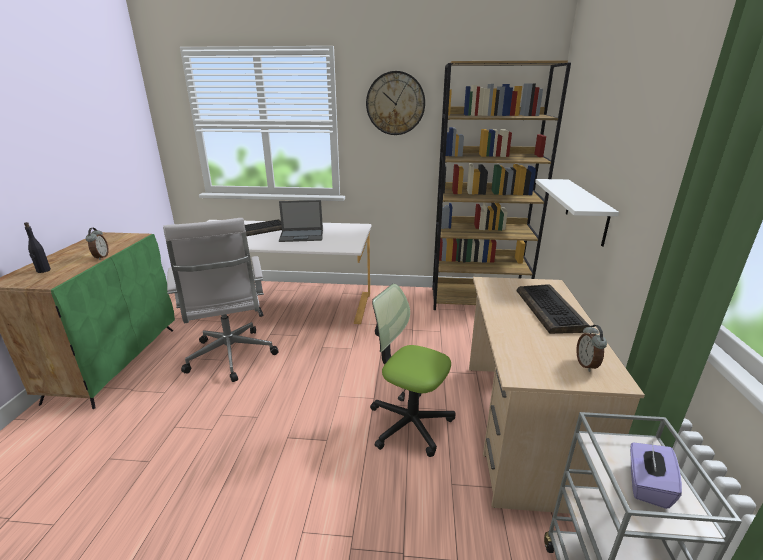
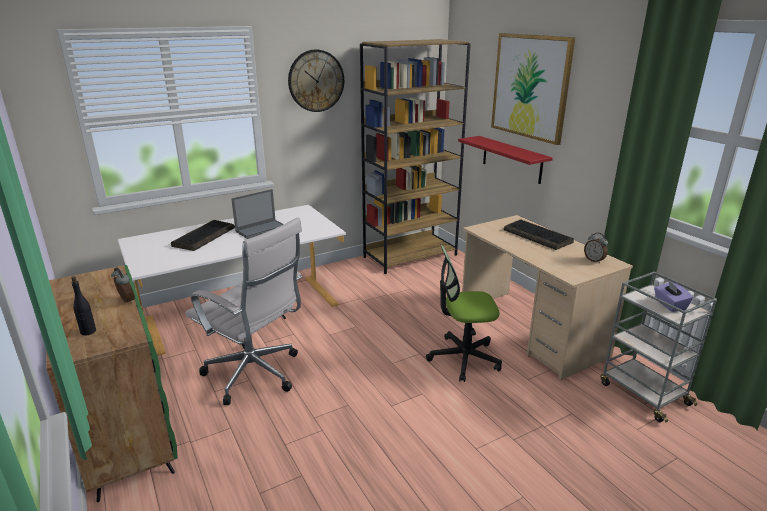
camera: 35 degrees left, 0 degrees up
(586, 211) = (511, 159): white shelf -> red shelf
(616, 113) = (530, 87): none -> picture

